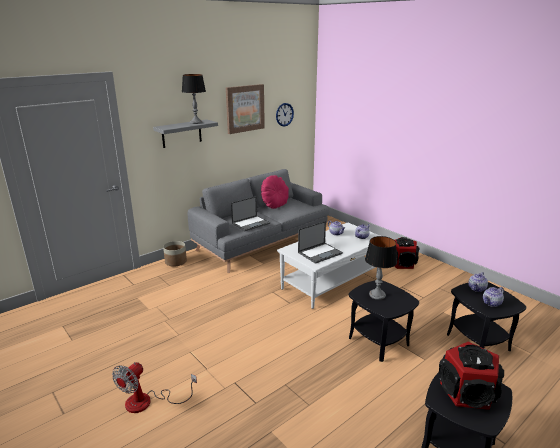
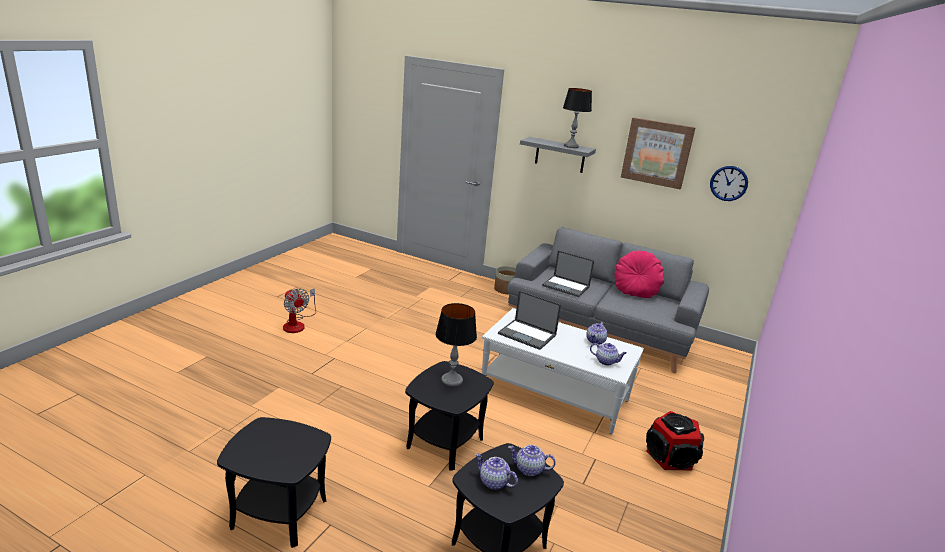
camera: 65 degrees right, 0 degrees up
(148, 402) = (297, 324): fan -> fan turned 135 degrees counterclockwise
(467, 392) = (282, 446): speaker -> none

